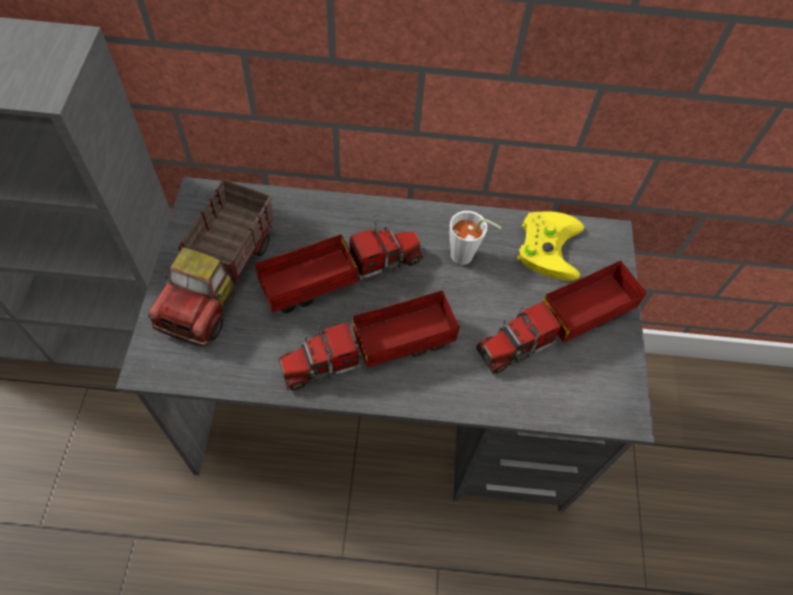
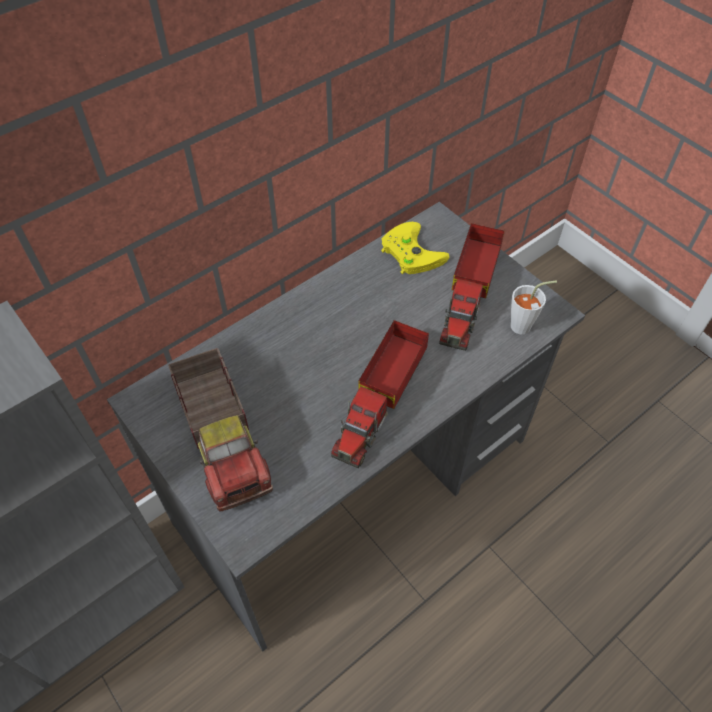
camera: 40 degrees left, 5 degrees down
(338, 277) = (305, 374): toy truck -> none
(466, 258) = (371, 297): white cup -> white cup (525, 325)

